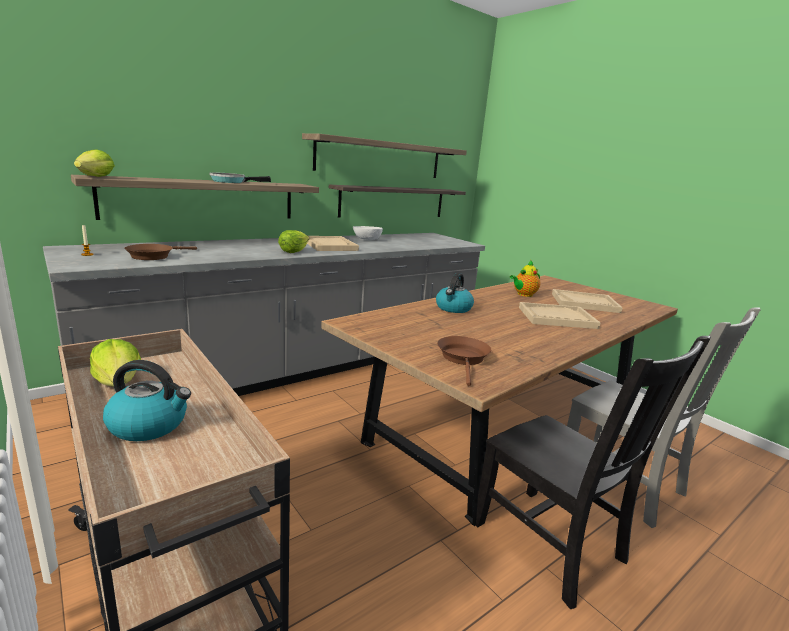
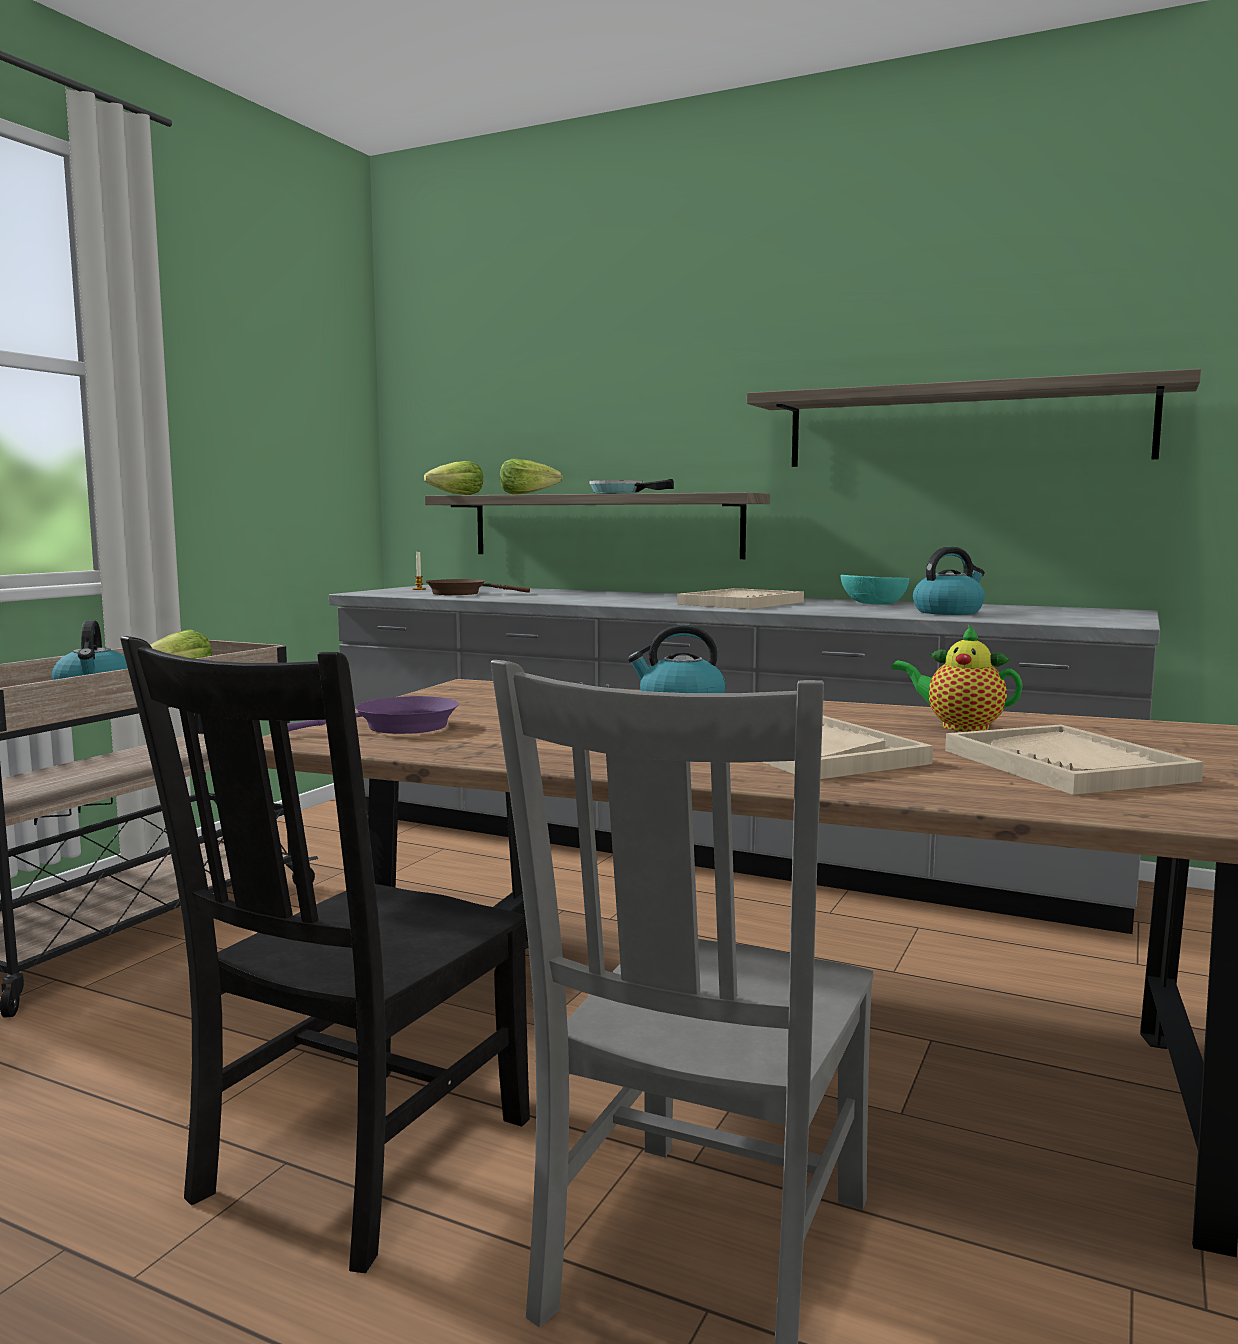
camera: 65 degrees right, 10 degrees down
(293, 251) = (639, 602): lettuce -> lettuce (527, 494)
(367, 239) = (873, 604): white bowl -> turquoise bowl
(393, 202) = (1008, 527): shelf -> none
(411, 242) = (948, 612): none -> kettle
(463, 359) = (397, 727): brown frying pan -> purple frying pan

